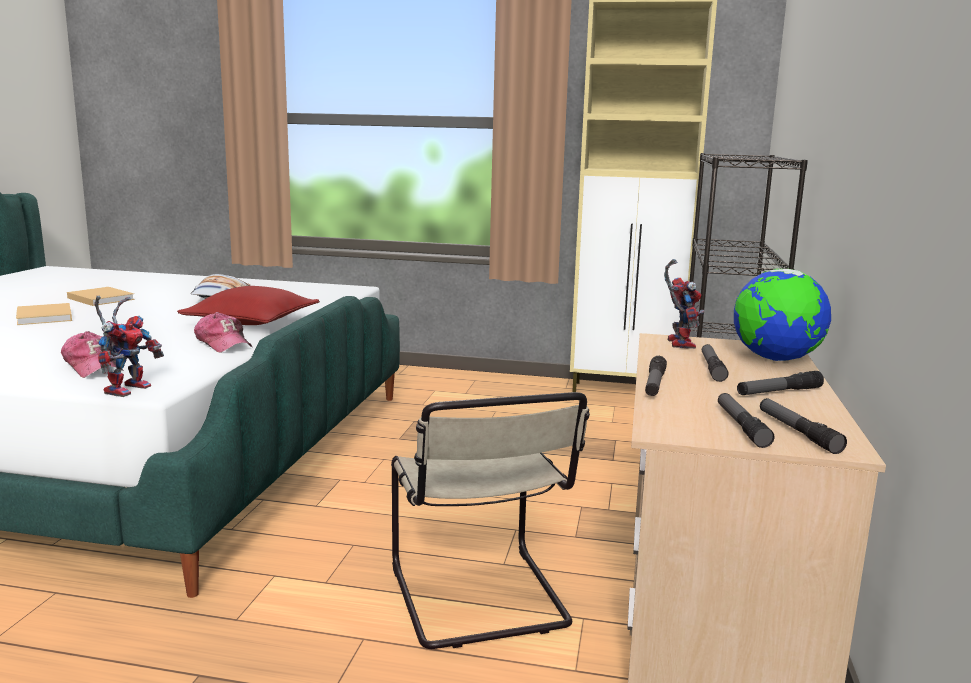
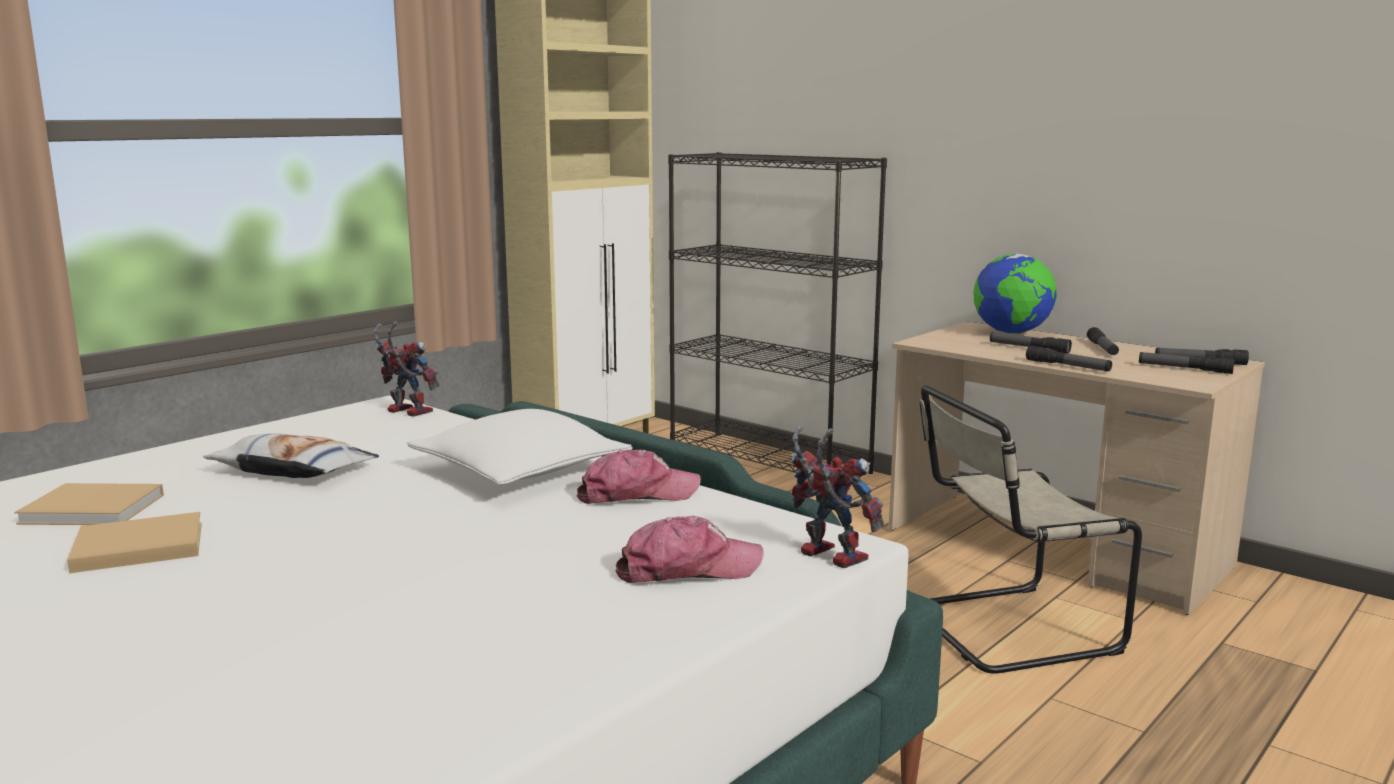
camera: 60 degrees left, 0 degrees up
(44, 317) = (239, 595): beige book -> beige book (96, 509)
(252, 322) = (520, 470): red pillow -> white pillow
(480, 600) = (1005, 630): beige chair -> beige chair turned 150 degrees clockwise
(677, 343) = (939, 341): toy robot -> toy robot (404, 411)

